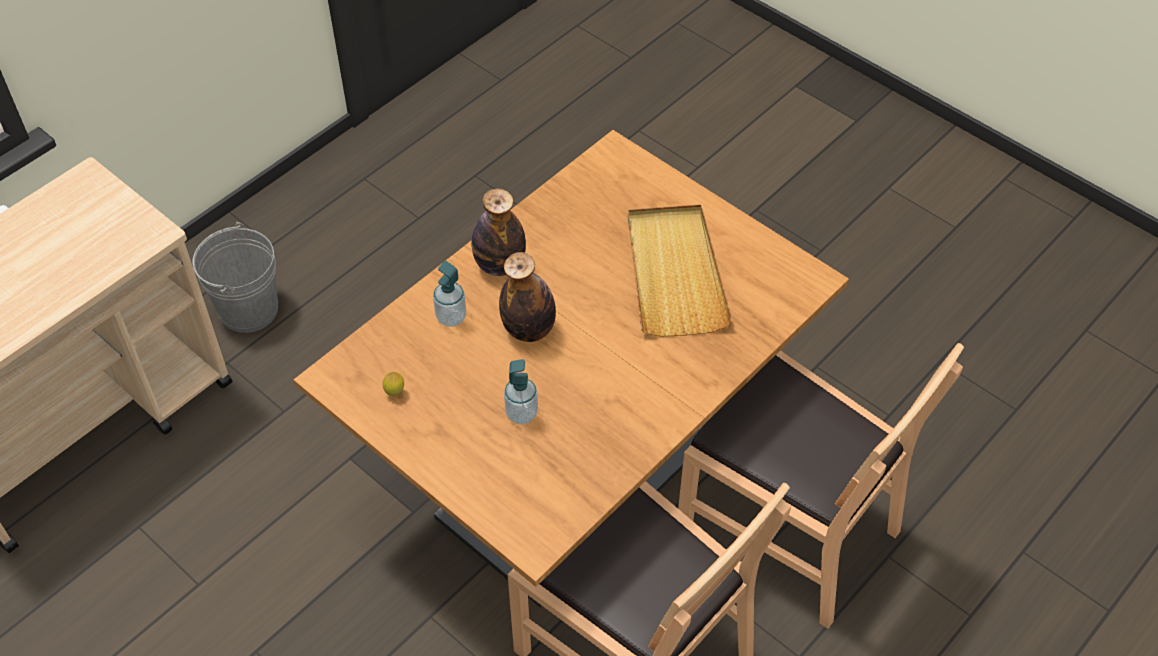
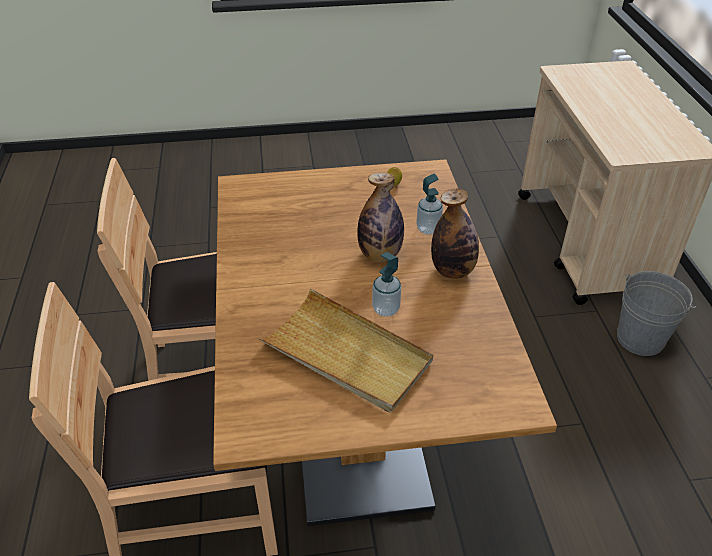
camera: 130 degrees right, 10 degrees down
(521, 413) = (320, 220): soap dispenser -> soap dispenser (386, 309)

